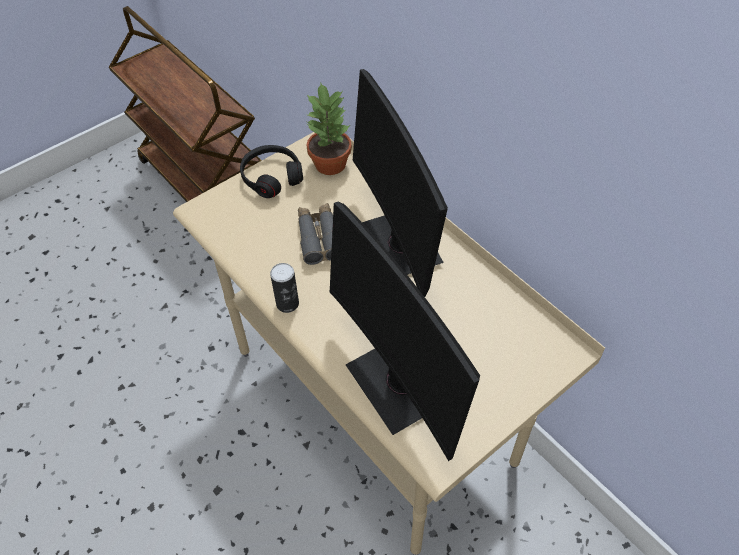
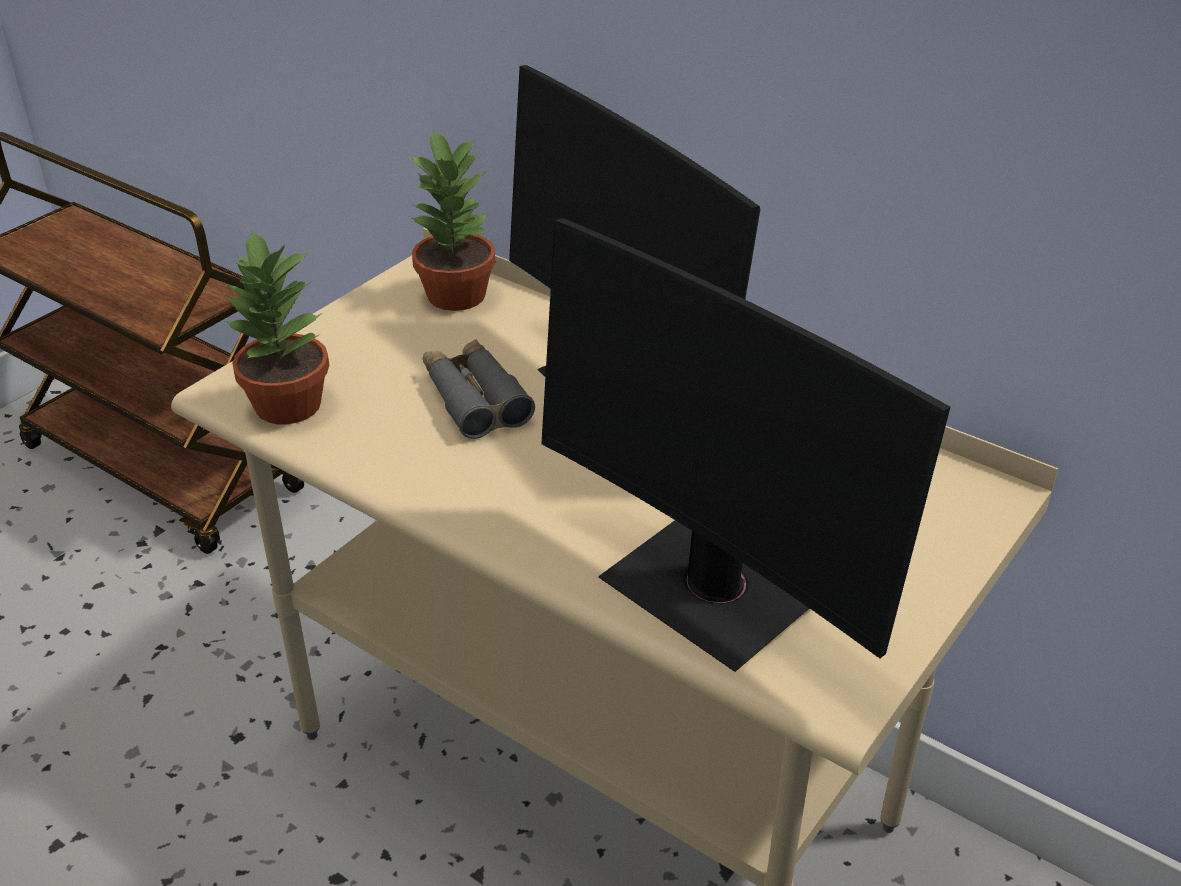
camera: 15 degrees left, 15 degrees down
(226, 226) = (288, 406): none -> potted plant
(271, 177) = (352, 326): black headphones -> none
(287, 303) = (448, 503): can -> none

